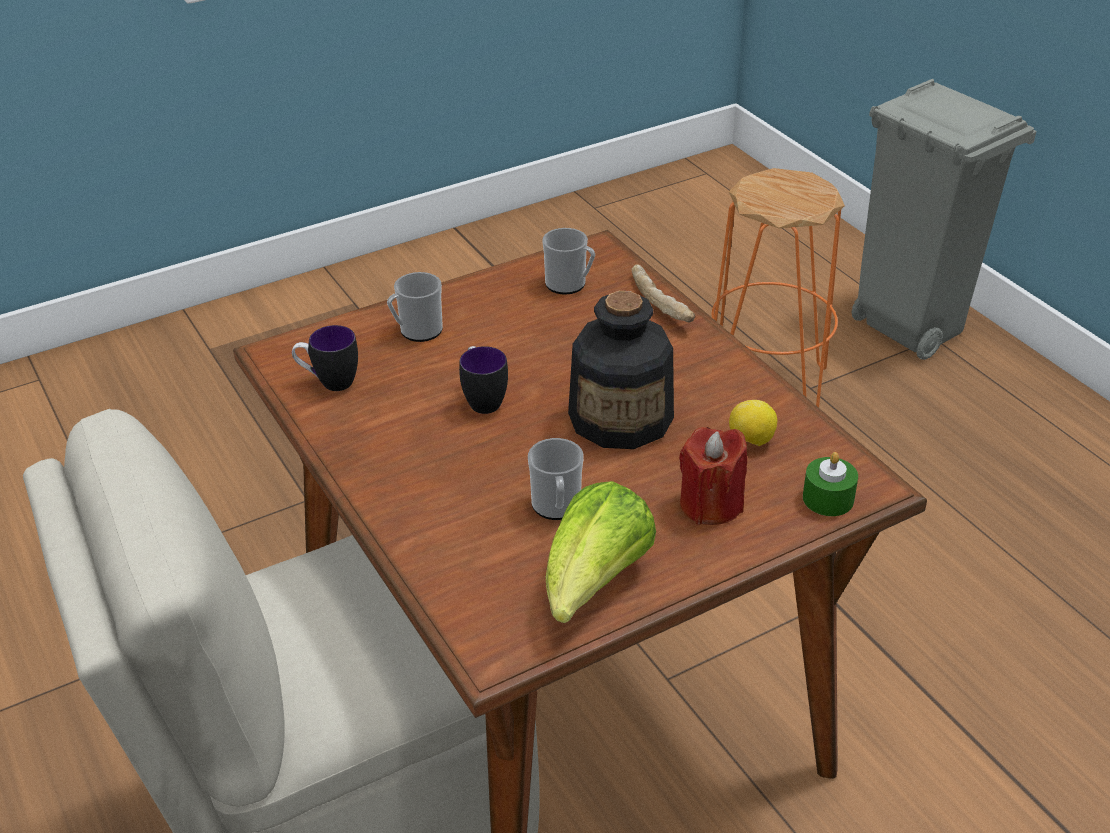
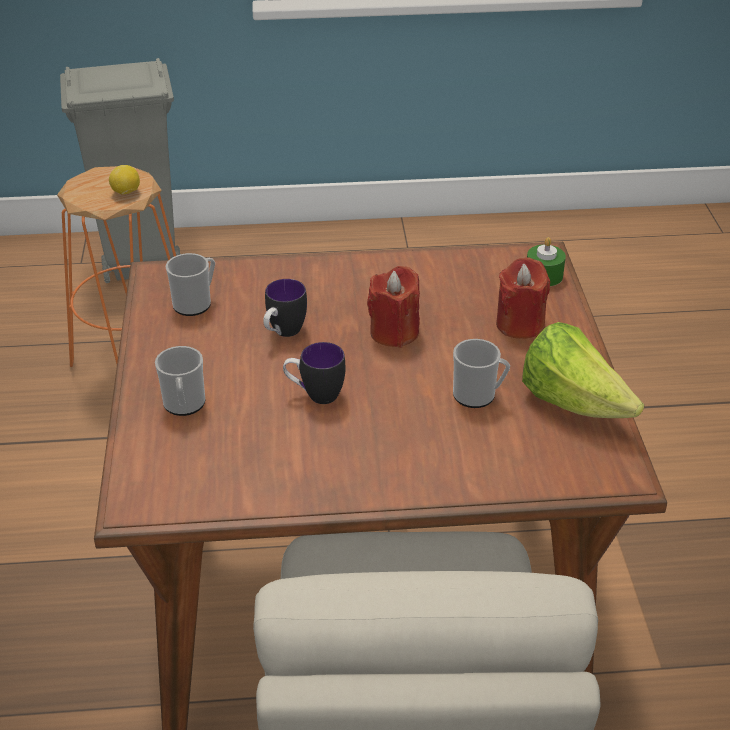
camera: 65 degrees left, 0 degrees up
(329, 382) = (215, 480): mug -> mug (283, 333)
(621, 418) = (394, 332): bottle -> red candle
(661, 303) = (265, 268): bread -> none
(751, 441) = (463, 285): lemon -> lemon (126, 193)

